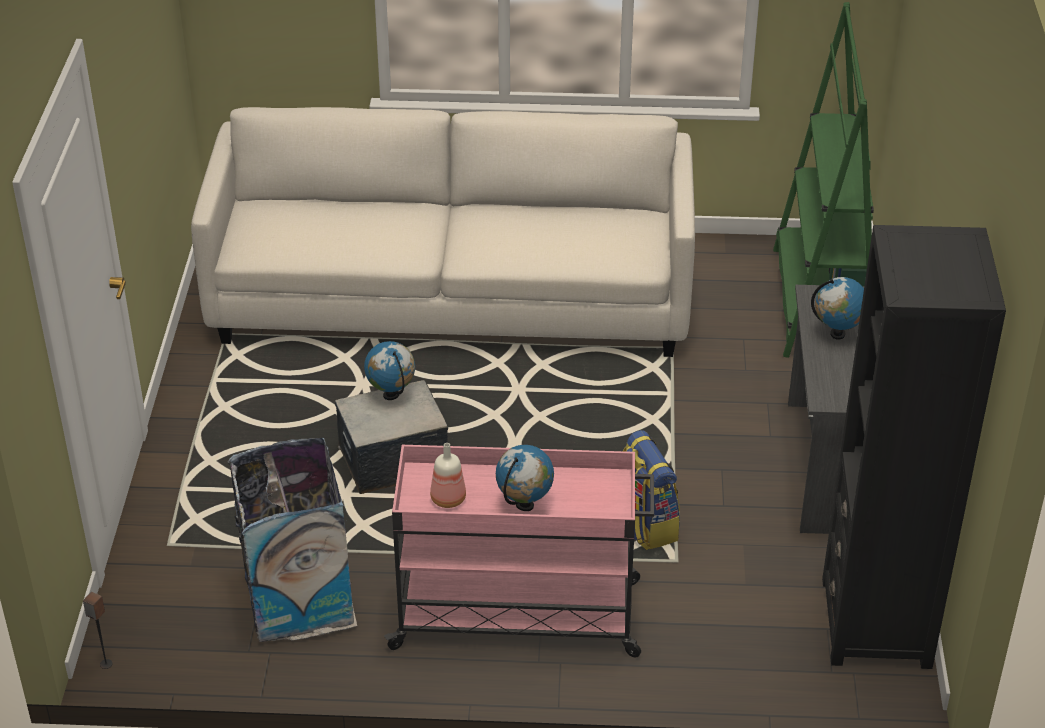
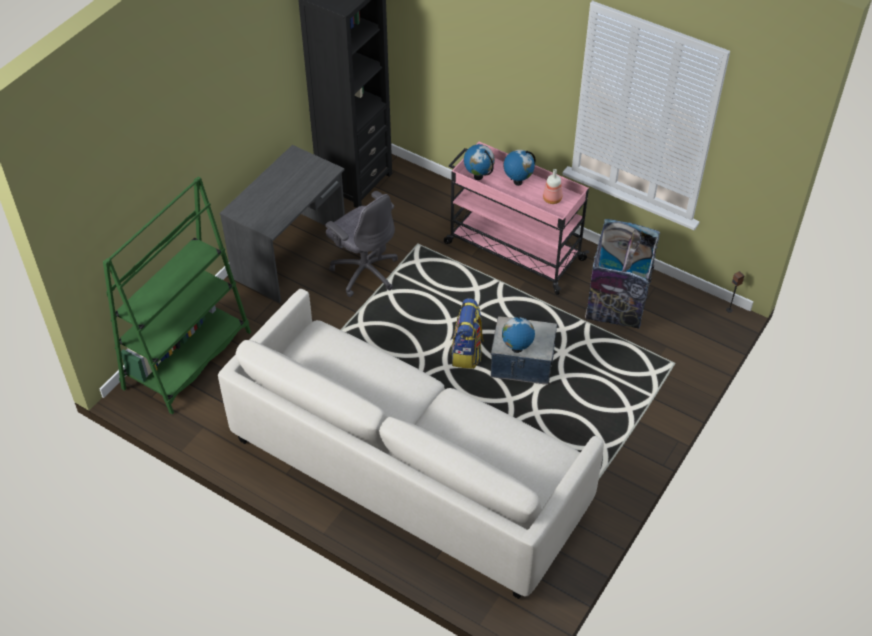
camera: 150 degrees left, 10 degrees up
(645, 525) = (416, 268): backpack -> backpack (467, 353)
(715, 489) = (365, 271): none -> grey office chair
(837, 334) = (285, 200): globe -> globe (478, 176)

